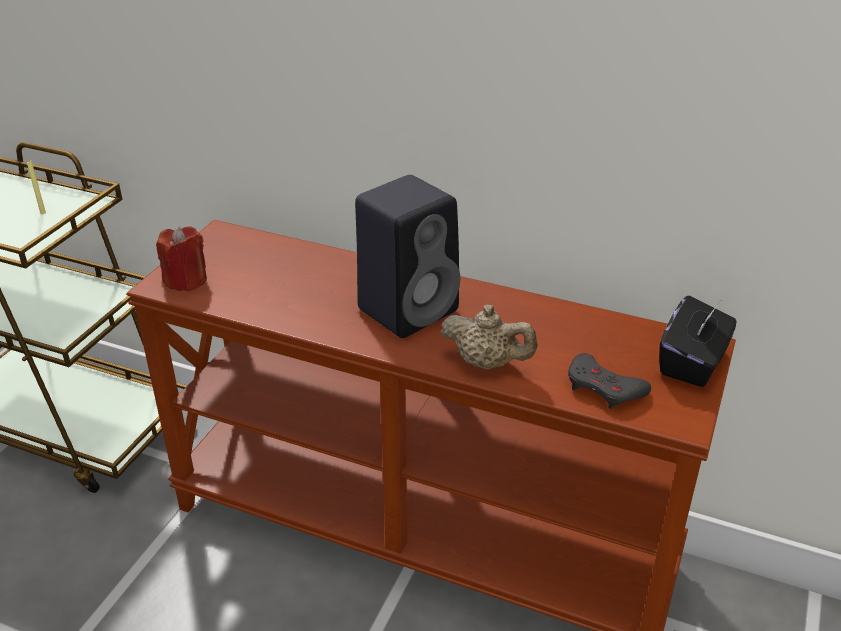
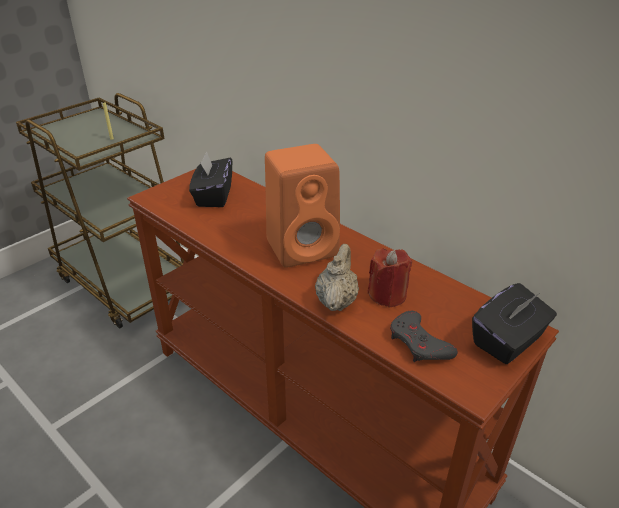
camera: 20 degrees right, 0 degrees up
(186, 280) = (168, 197): red candle -> red candle (387, 295)
(249, 267) = (213, 196): none -> black tissue box
(410, 308) = (304, 247): black speaker -> orange speaker
(487, 363) = (336, 301): beige teapot -> beige teapot turned 120 degrees counterclockwise

